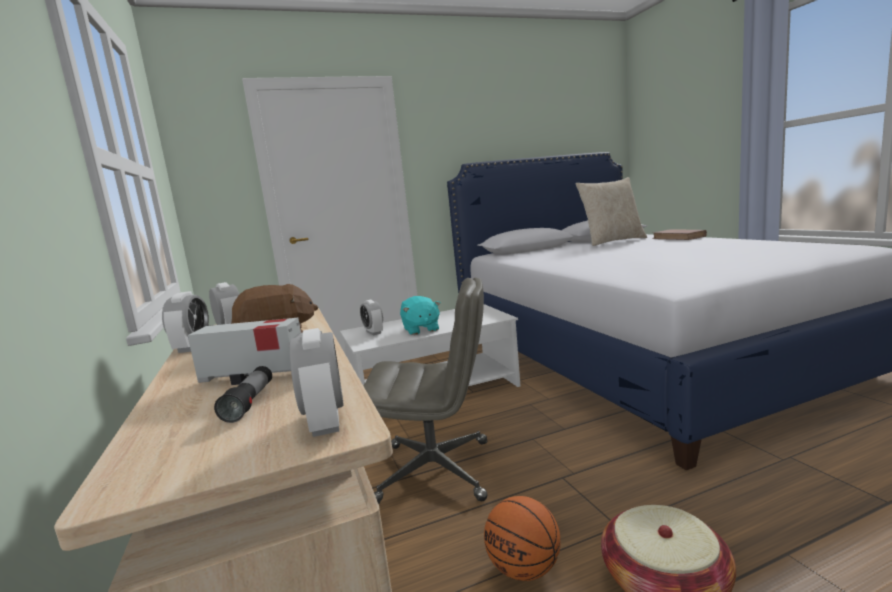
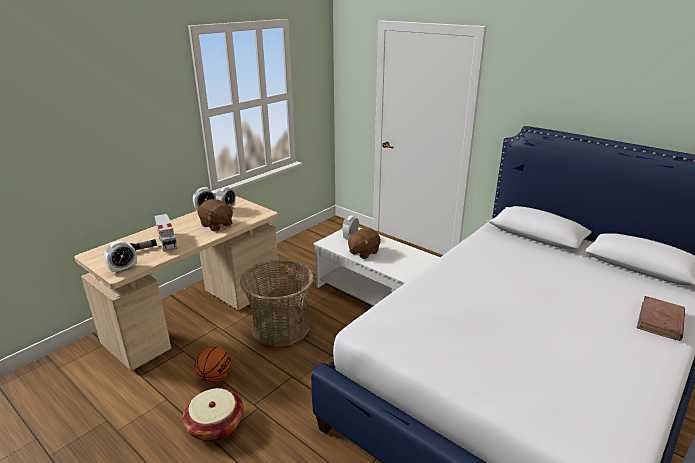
camera: 60 degrees right, 15 degrees up
(421, 329) = (363, 252): turquoise plush toy -> brown plush toy
(436, 471) = (281, 328): grey office chair -> basket
(612, 241) = (610, 277): beige pillow -> none

